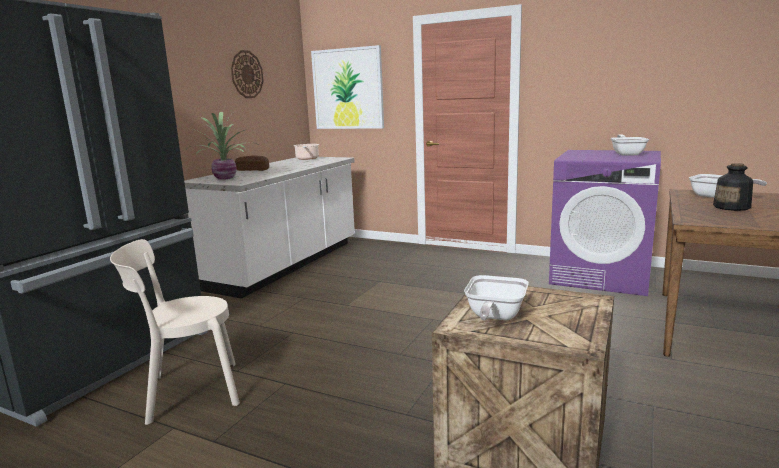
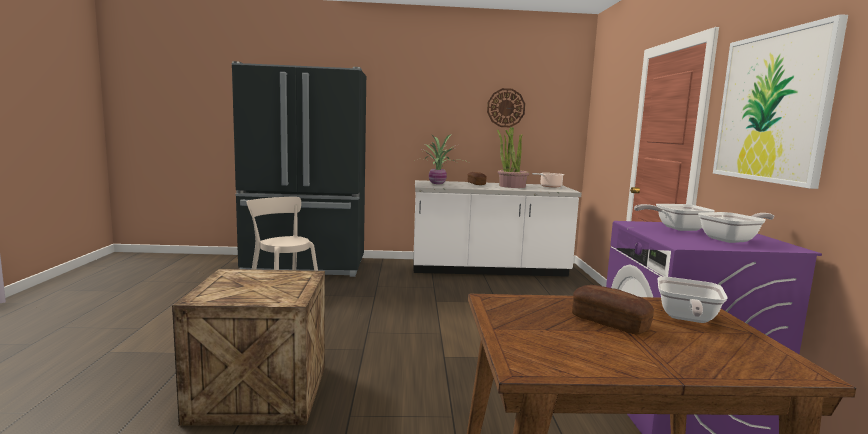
camera: 60 degrees right, 5 degrees down
(289, 165) = (512, 186): none -> potted plant
(348, 89) = (604, 125): picture -> picture (772, 107)
(494, 317) = (246, 278): frying pan -> frying pan (675, 228)
(732, 207) = (609, 322): bottle -> bread

